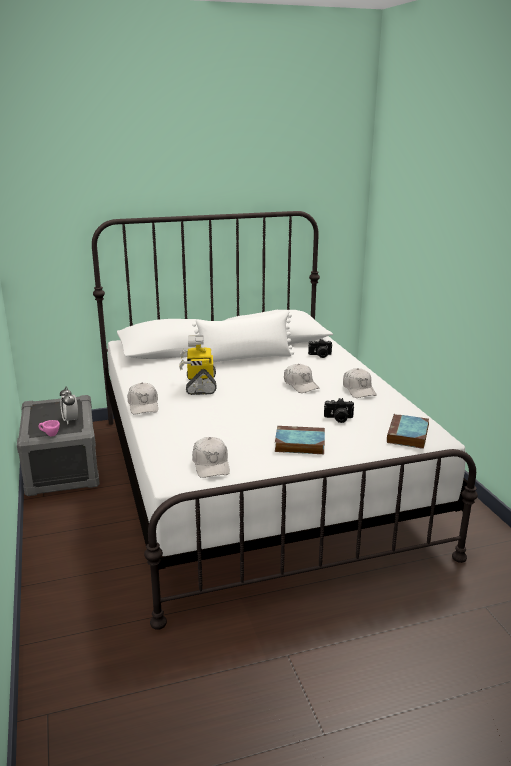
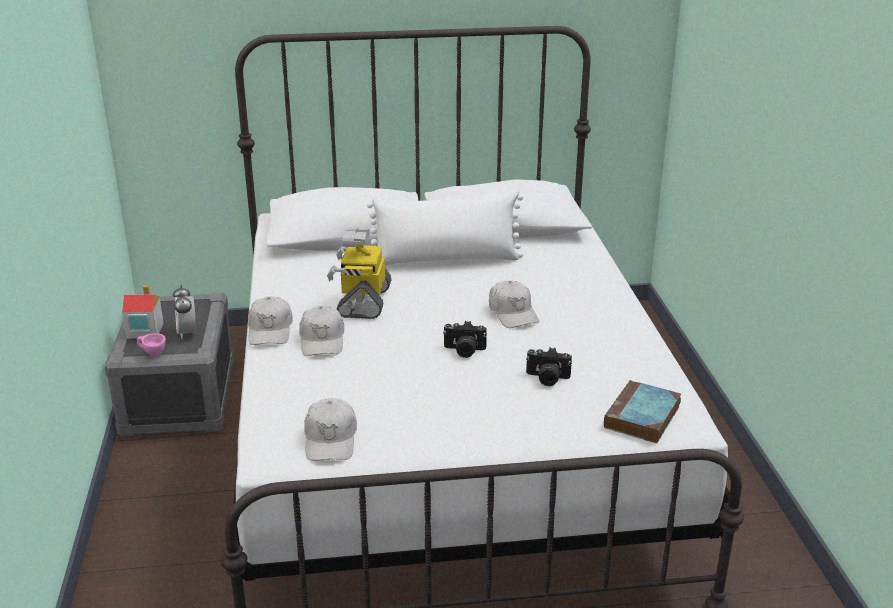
camera: 10 degrees right, 5 degrees up
(39, 421) = (144, 331): none -> toy house
(298, 444) = (469, 417): book -> none
(320, 355) = (563, 262): camera -> camera (464, 351)
(358, 390) = (598, 329): white cap -> white cap (322, 340)

